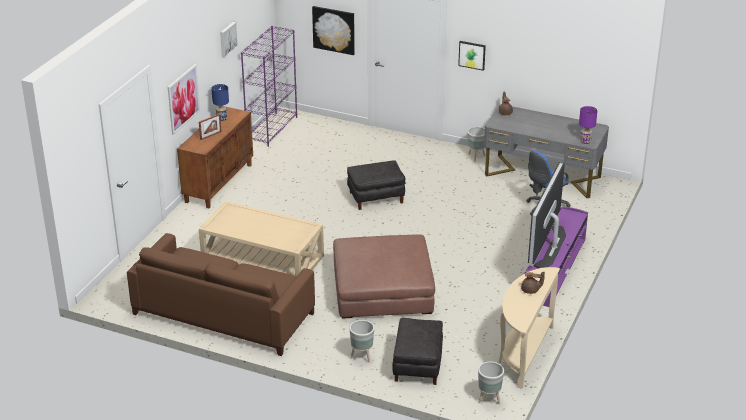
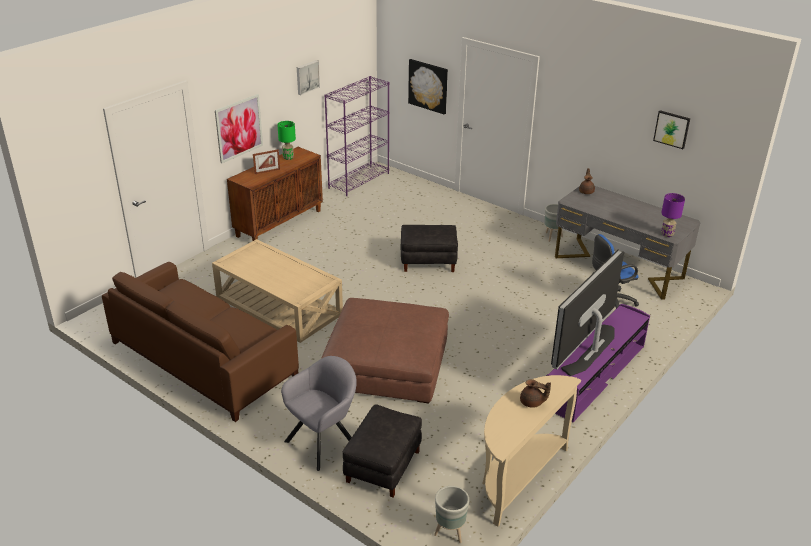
camera: 15 degrees right, 0 degrees up
(221, 119) = (288, 158): blue table lamp -> green table lamp
(362, 356) = (324, 441): grey planter -> grey armchair
(472, 55) = (560, 124): picture -> picture (672, 129)

